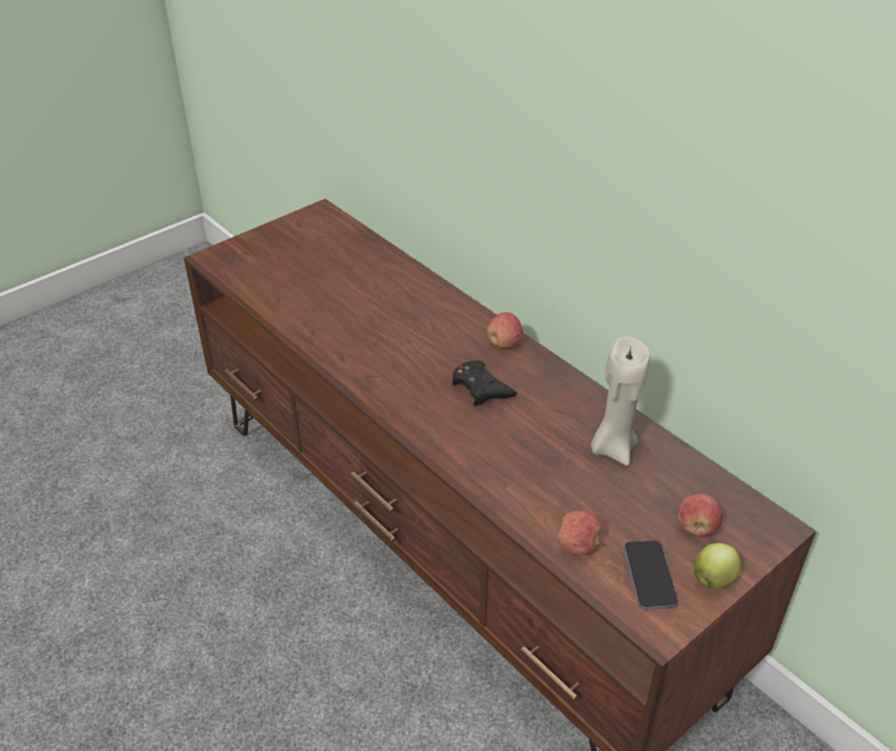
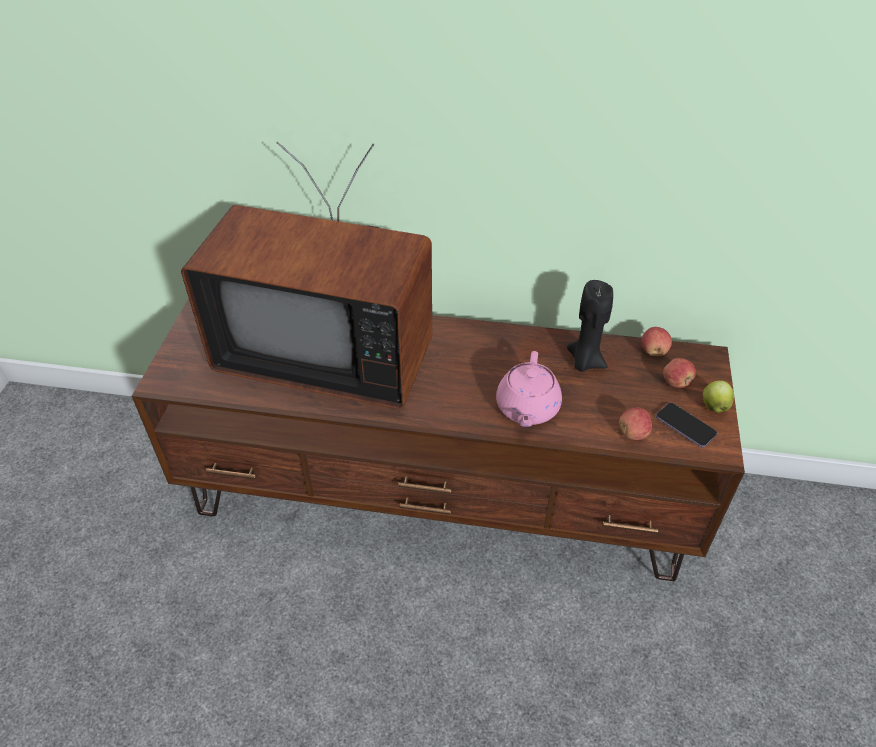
camera: 40 degrees left, 5 degrees up
(370, 304) = (328, 353): none -> television
(481, 388) = (469, 369): black game controller -> none
(494, 455) = (527, 408): none -> pink teapot
(505, 343) = (448, 330): apple -> apple (653, 351)
(613, 448) = (584, 362): beige candle -> black candle

